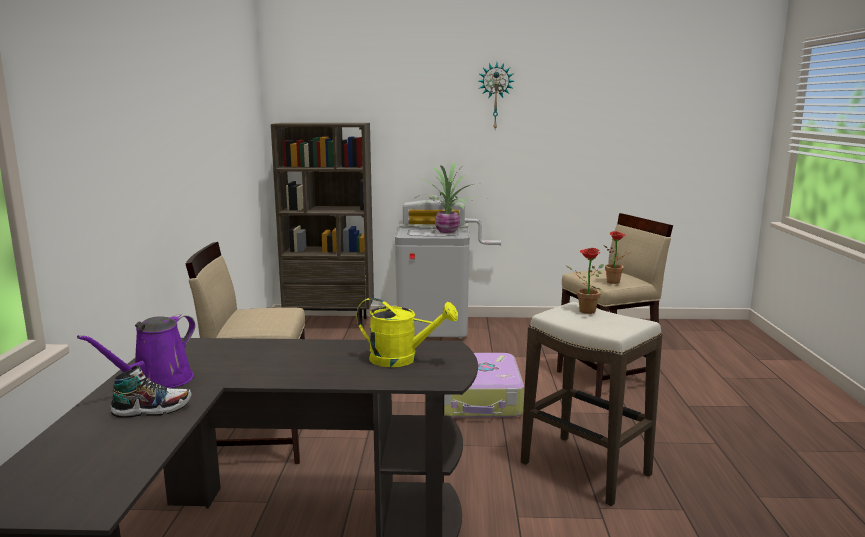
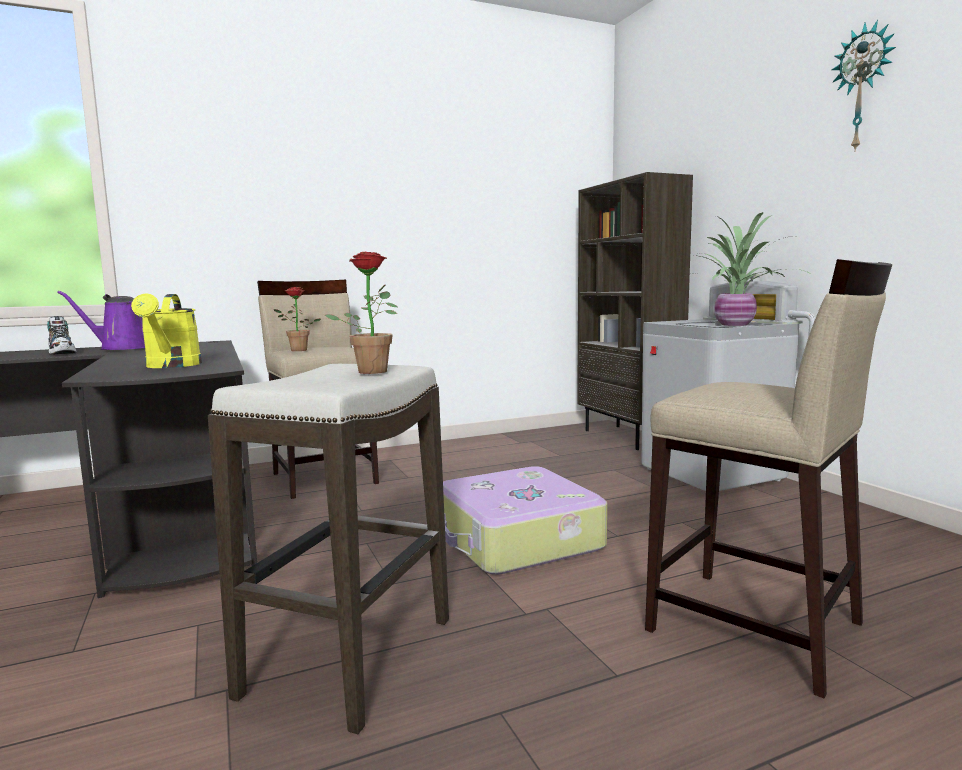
camera: 65 degrees right, 5 degrees down
(616, 282) = (709, 395): potted plant -> potted plant (297, 350)

